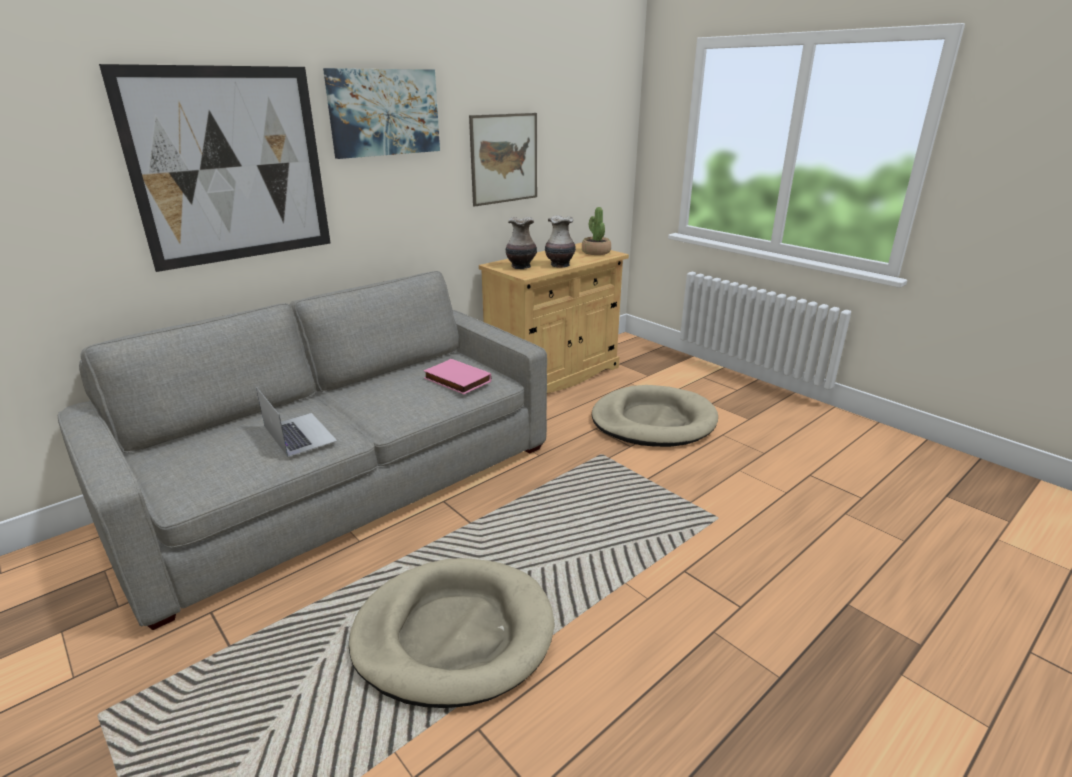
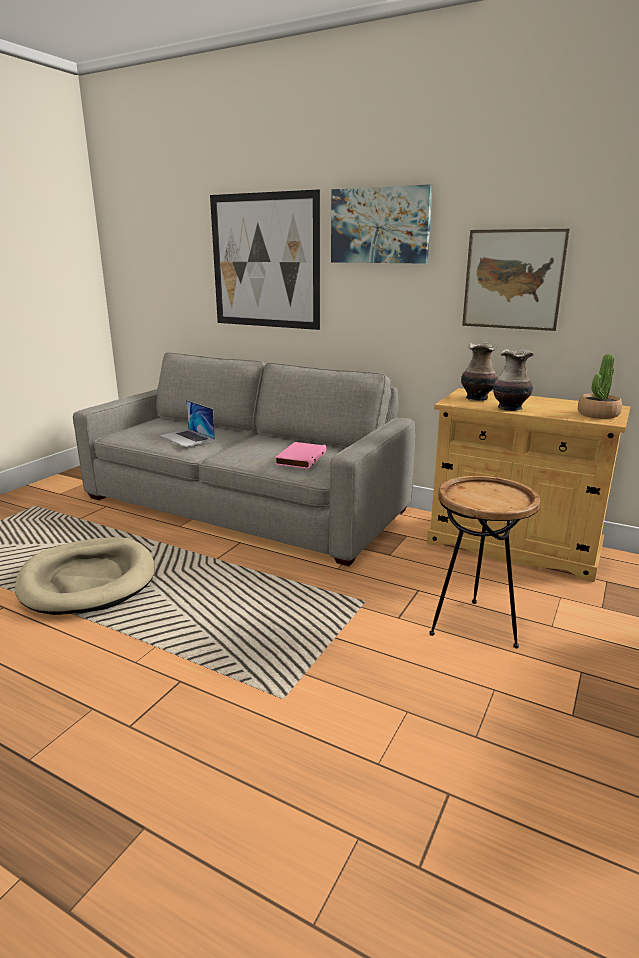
camera: 70 degrees right, 5 degrees down
(299, 434) = (187, 437): laptop -> laptop turned 105 degrees clockwise
(653, 421) = (473, 626): beige dog bed -> brown side table

